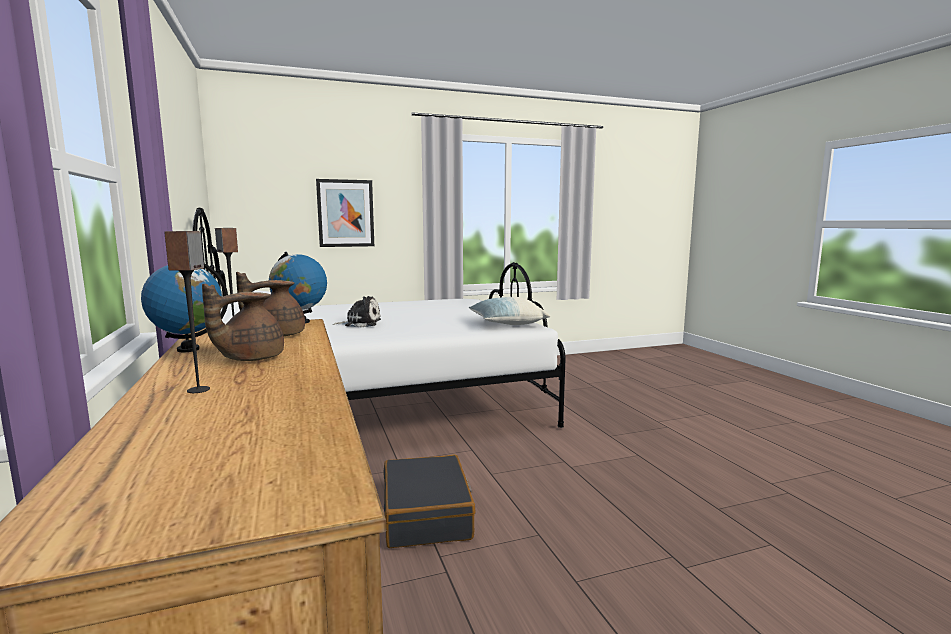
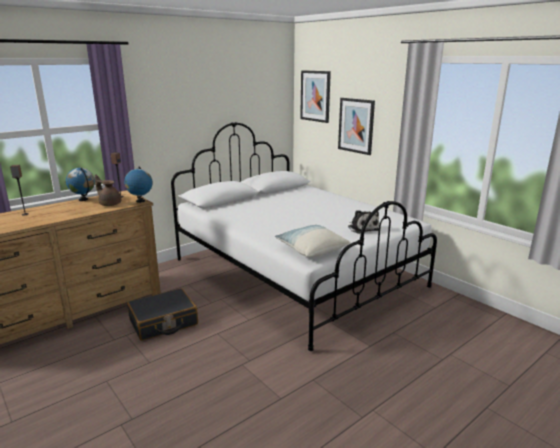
camera: 70 degrees right, 10 degrees up
(249, 358) = (66, 210): brown teapot -> none
(262, 179) = (315, 96): none -> picture
(360, 323) = (271, 212): plush toy -> plush toy (362, 228)

